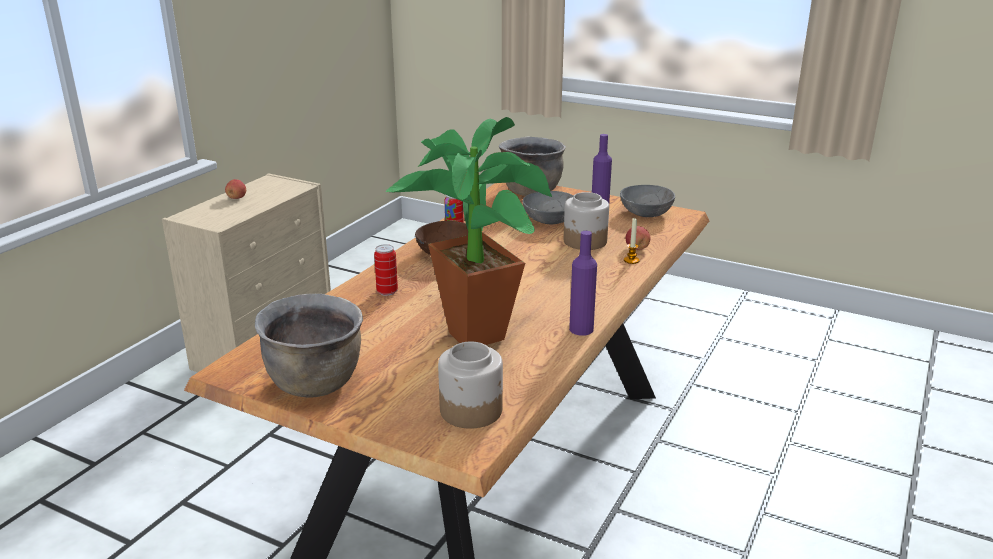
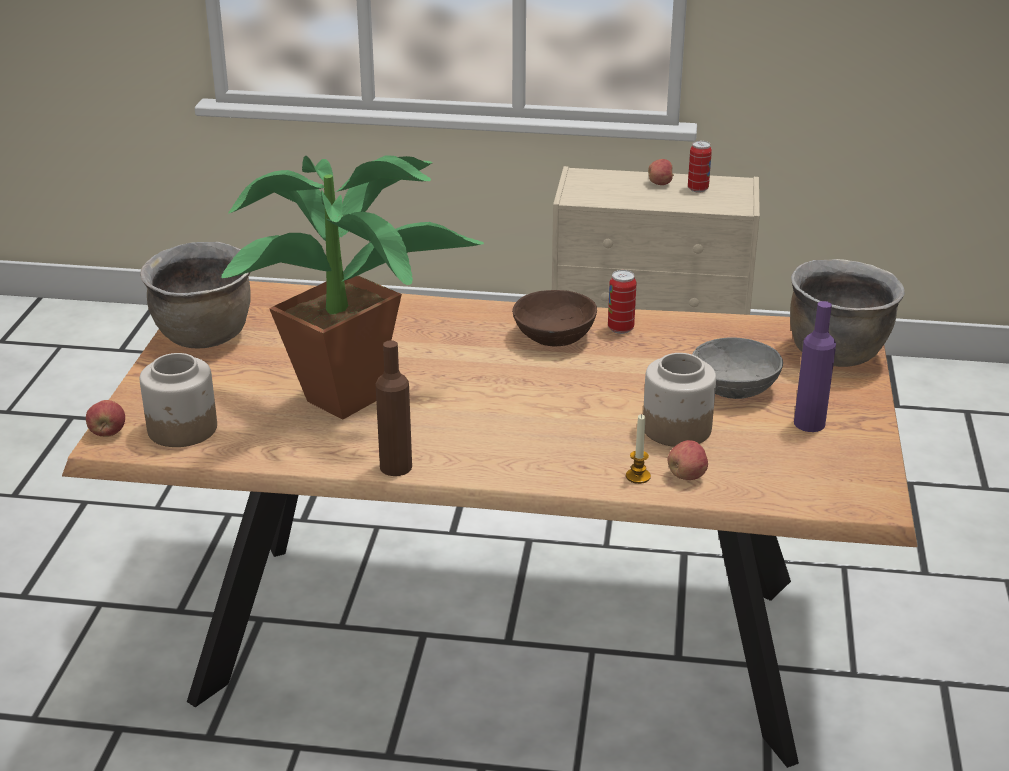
camera: 70 degrees right, 5 degrees up
(387, 292) = (421, 325): can -> can (698, 189)
(451, 450) = (108, 433): none -> apple
(581, 329) = (396, 467): purple bottle -> brown bottle
(646, 212) = (846, 466): grey bowl -> none

